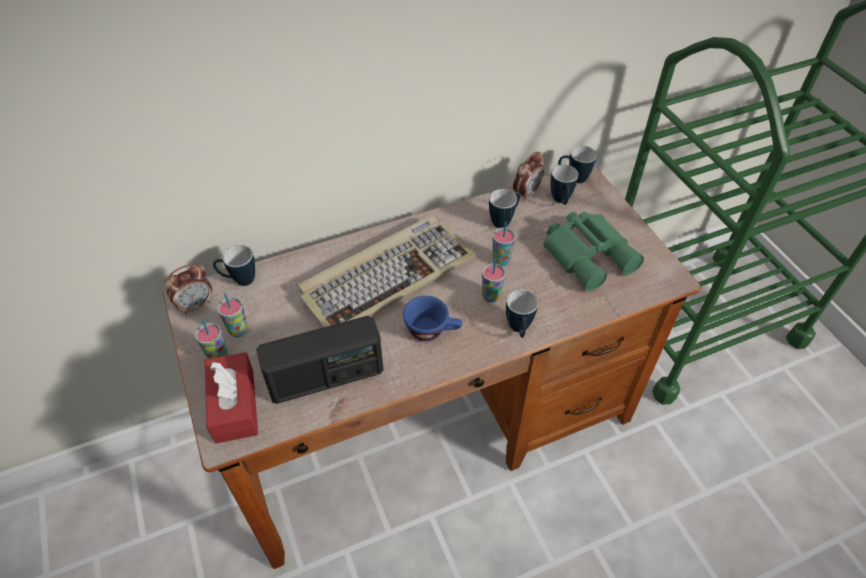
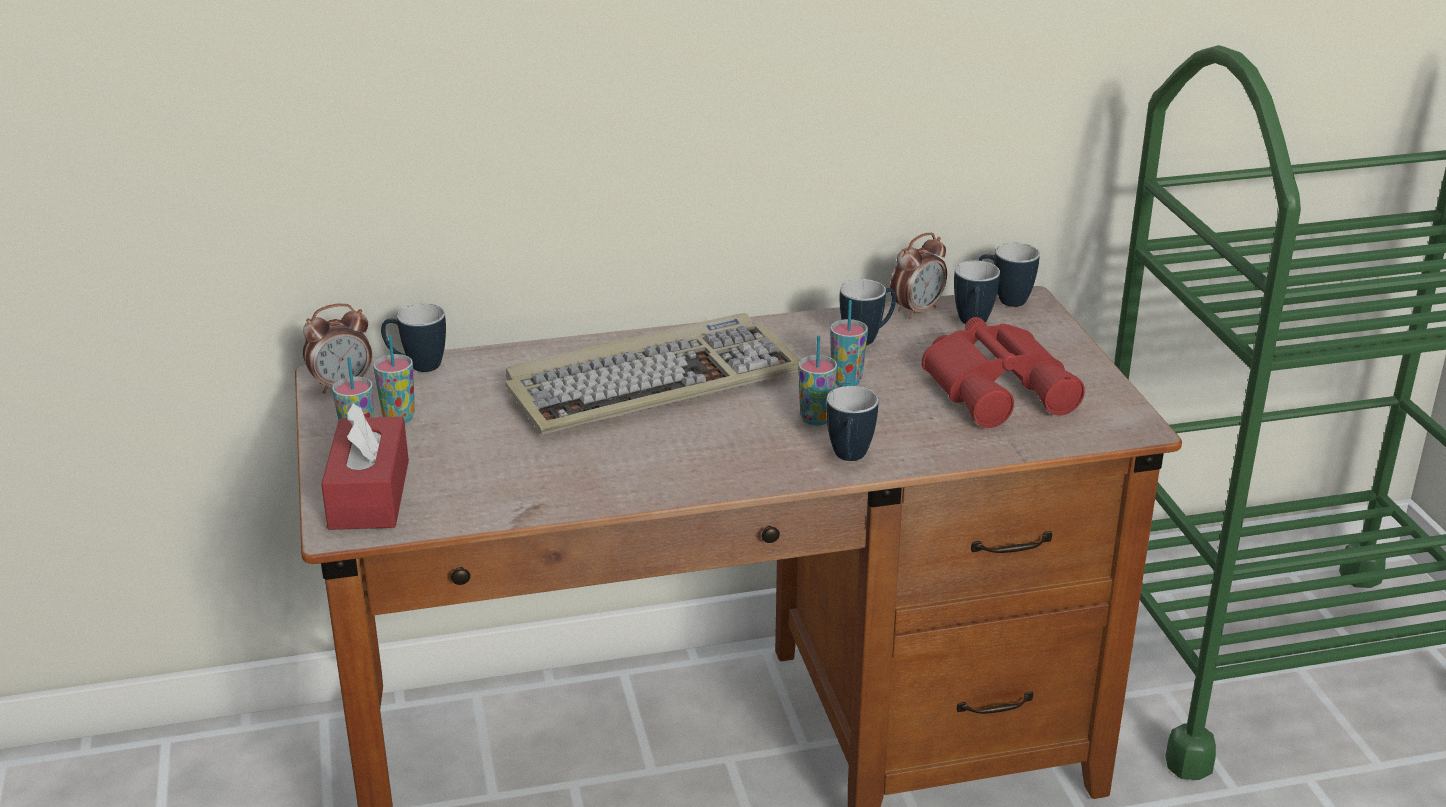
camera: 10 degrees right, 20 degrees down
(326, 377) = (520, 480): radio -> none
(432, 330) = (706, 446): blue cup -> none
(589, 254) = (999, 387): green binoculars -> red binoculars

